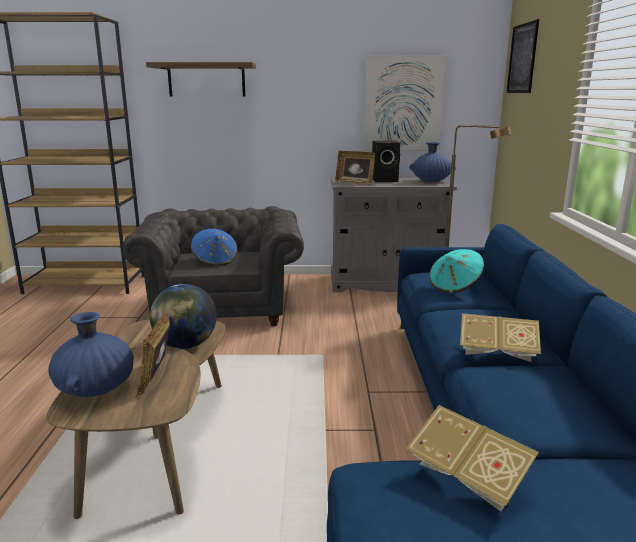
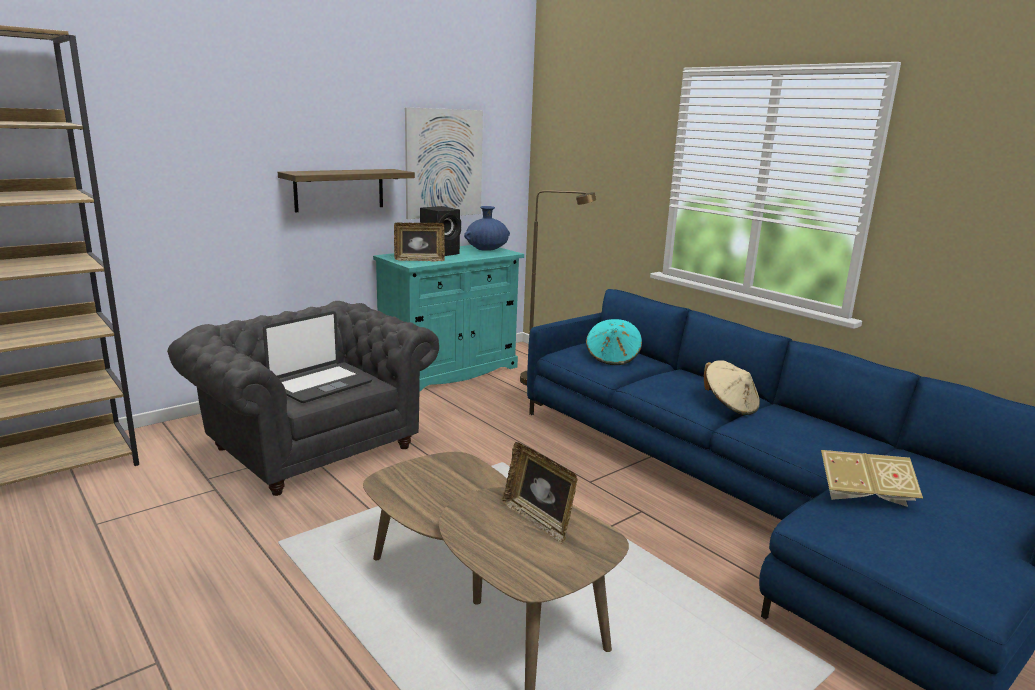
camera: 40 degrees left, 0 degrees up
(95, 389) = (506, 554): blue vase -> none
(185, 345) = (473, 485): globe -> none
(206, 80) = (206, 133): shelf -> shelf (339, 190)
(215, 260) = (319, 384): blue hat -> laptop
(386, 283) = (449, 371): grey cabinet -> turquoise cabinet
(497, 352) = (729, 406): book -> beige hat
(522, 58) = (566, 119): picture -> none

